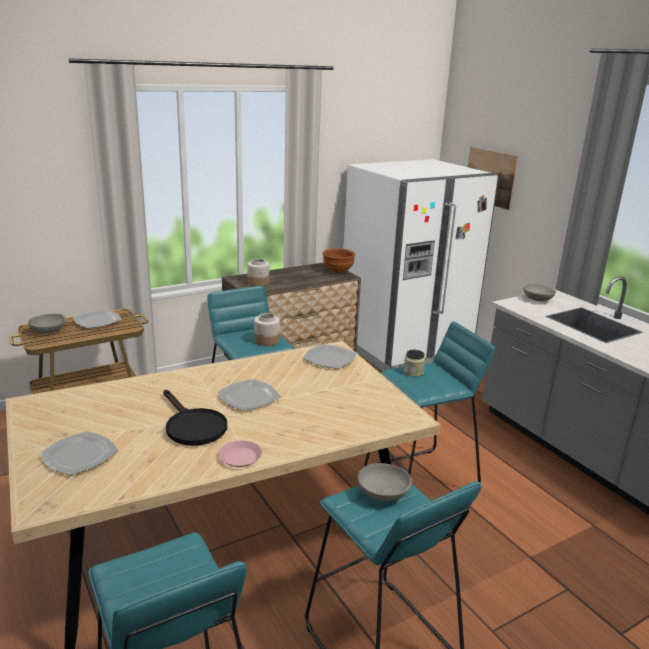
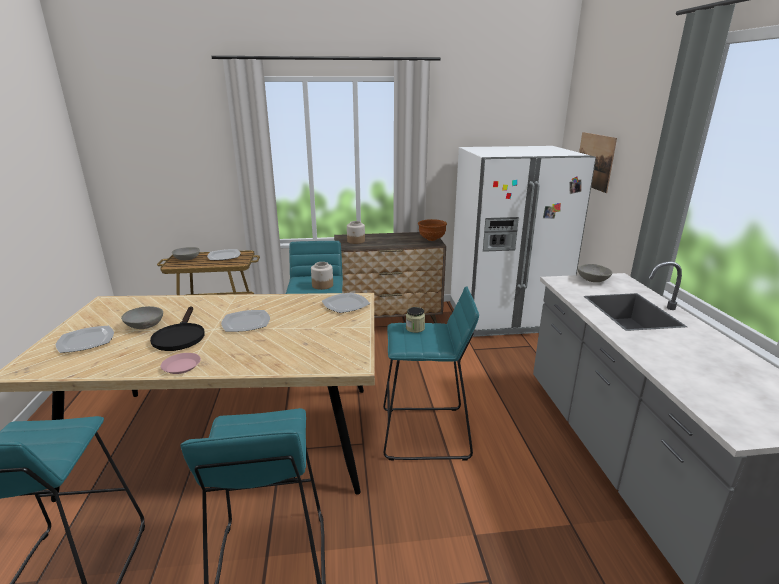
camera: 25 degrees right, 0 degrees up
(382, 493) = (265, 424): grey bowl -> grey bowl (145, 326)

